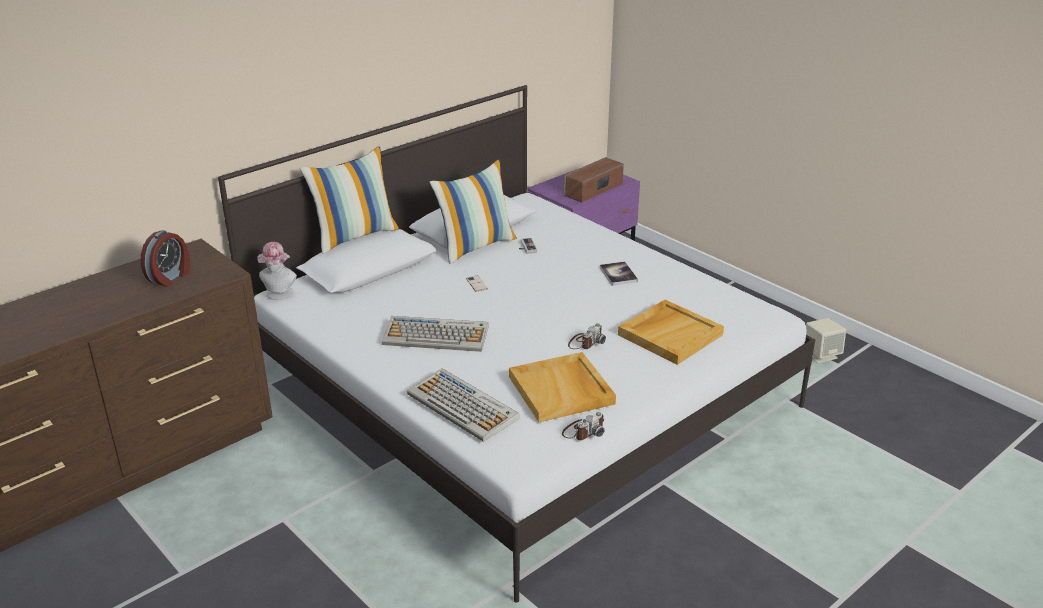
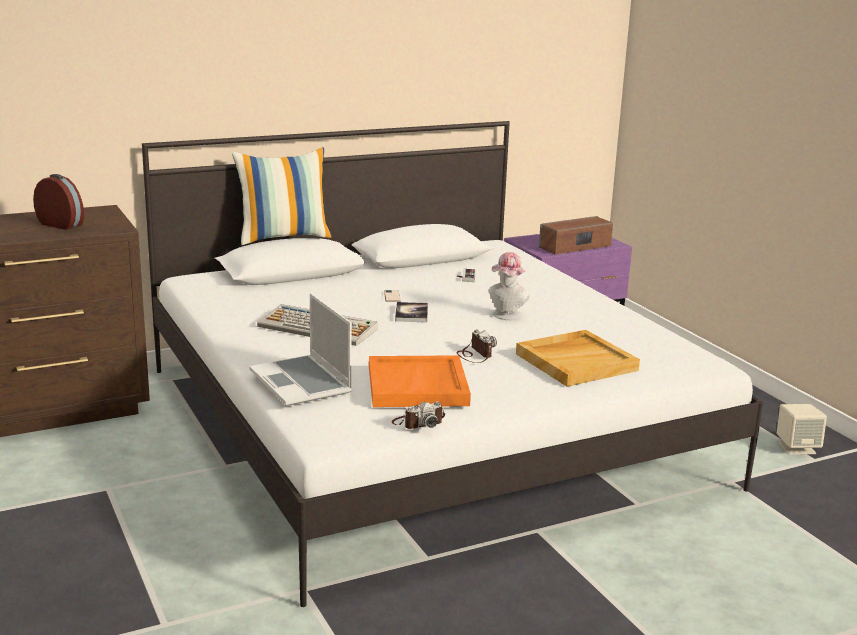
camera: 15 degrees right, 10 degrees down
(170, 277) = (62, 224): alarm clock -> alarm clock turned 105 degrees counterclockwise
(279, 295) = (187, 279): hat -> hat (506, 316)
(463, 406) = (302, 383): keyboard -> laptop
(475, 246) = (413, 269): pillow -> none
(562, 390) = (418, 386): beige tray -> orange tray
(585, 342) = (475, 354): camera -> camera turned 75 degrees counterclockwise
(618, 274) = (552, 309): book -> book (411, 313)

